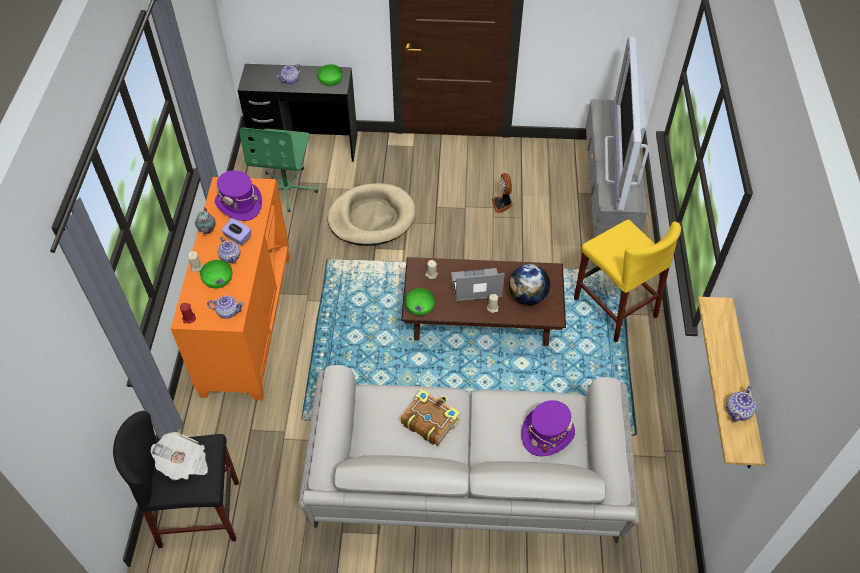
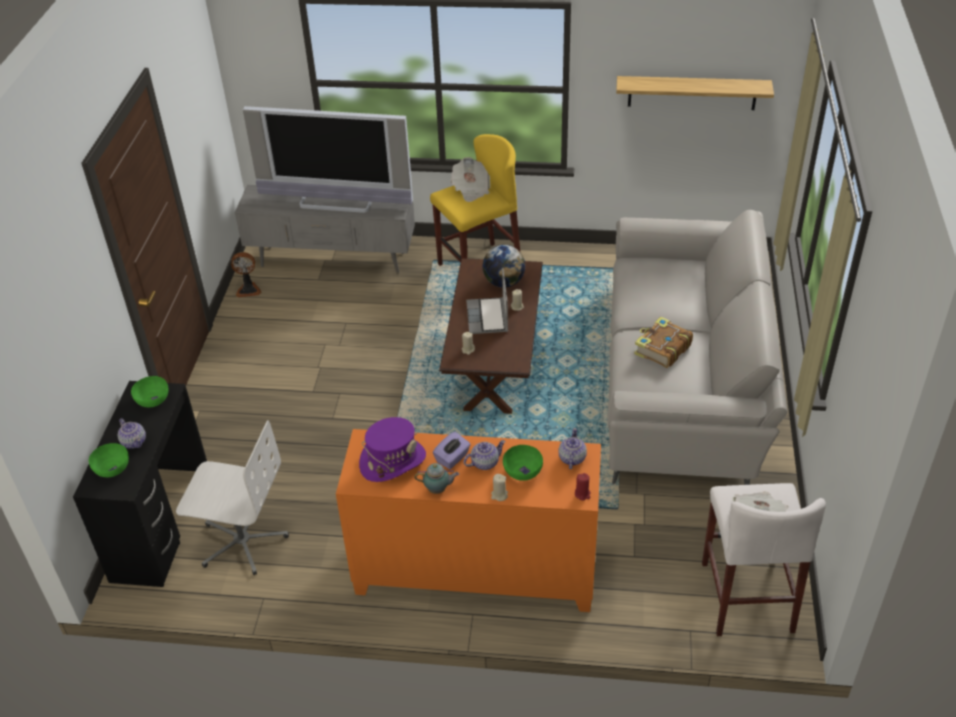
camera: 85 degrees left, 10 degrees down
(199, 513) = (746, 596): black stool -> white stool
(287, 189) = (242, 541): green office chair -> white office chair
(371, 217) = (317, 450): beige dog bed -> none
(420, 308) = (514, 359): green bowl -> green bowl (112, 468)
(502, 204) = (321, 336): fan -> fan (248, 289)
(547, 433) = (668, 275): purple hat -> none
(637, 247) = (471, 189): none -> newspaper
(738, 411) = (728, 84): teapot -> none

